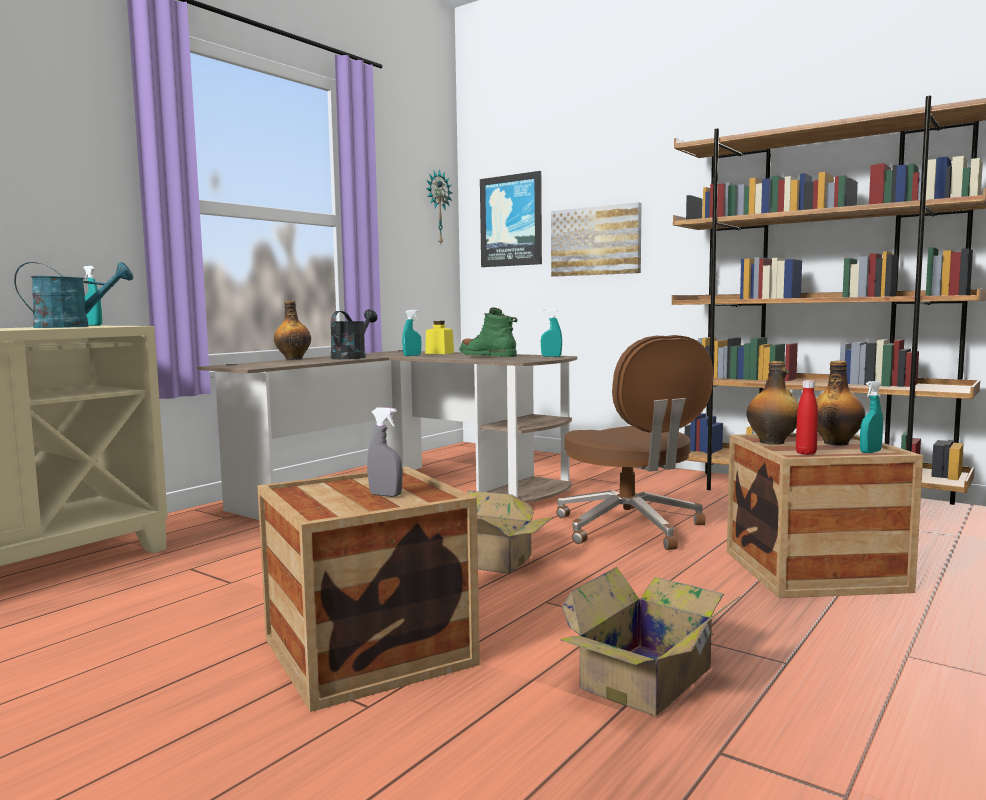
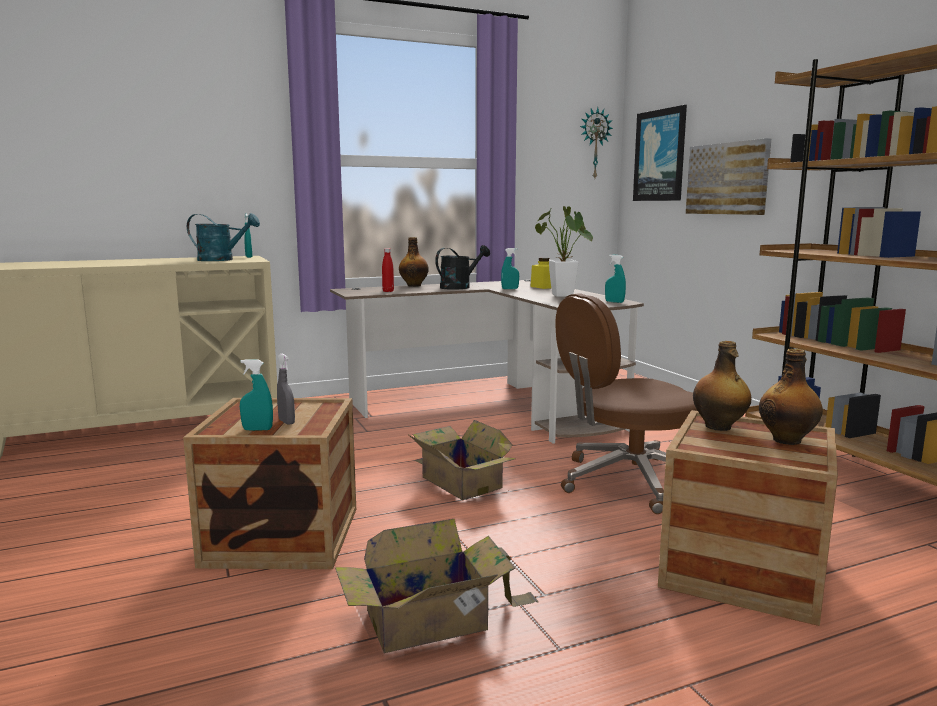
camera: 30 degrees right, 5 degrees up
(488, 356) = (563, 296): green boot -> potted plant
(630, 528) = (628, 481): brown office chair -> brown office chair turned 60 degrees clockwise
(806, 453) = (717, 447): red bottle -> red bottle (388, 291)
(870, 452) = (795, 459): turquoise spray bottle -> turquoise spray bottle (257, 429)

